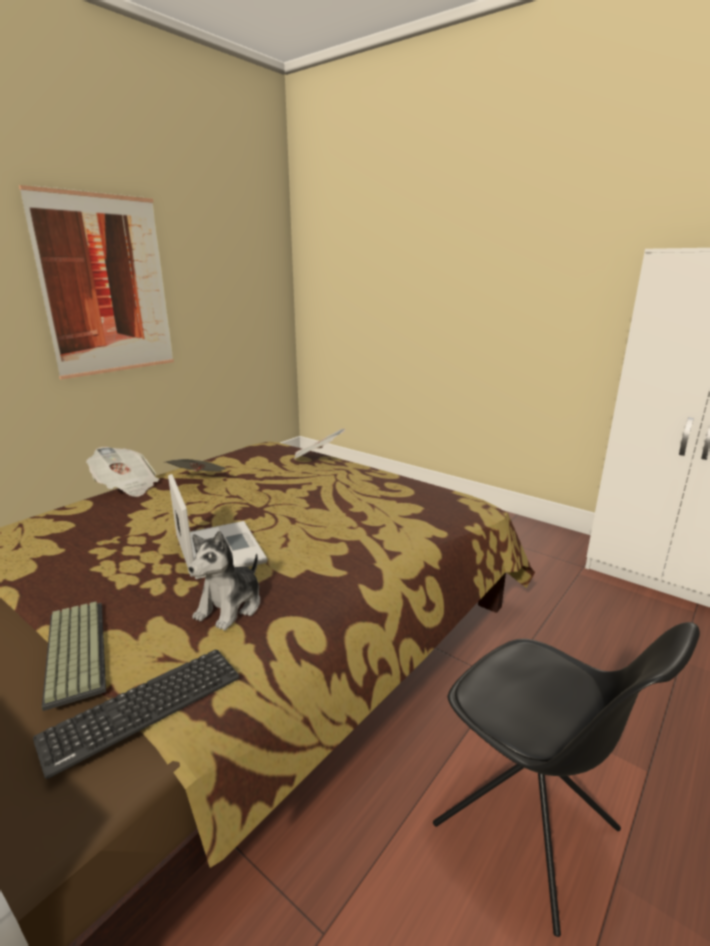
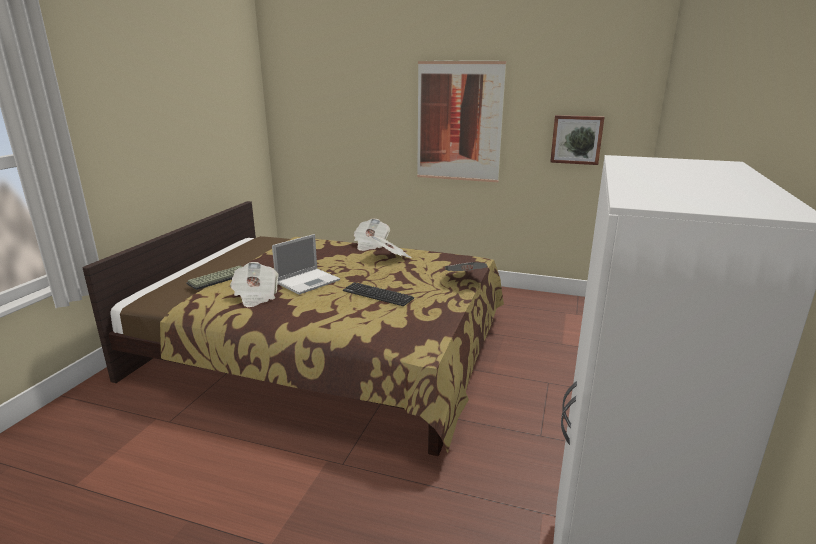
camera: 70 degrees right, 0 degrees up
(144, 707) = (188, 298): keyboard -> keyboard (378, 295)
(230, 607) = (256, 296): plush toy -> newspaper
(238, 297) = (576, 139): none -> picture
(529, 830) = (219, 482): black chair -> none

